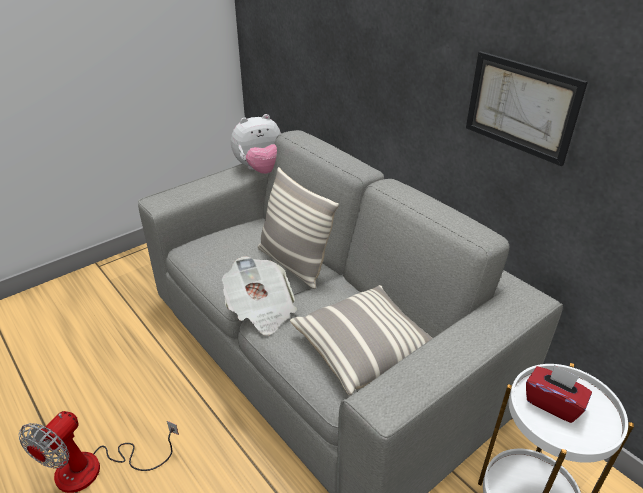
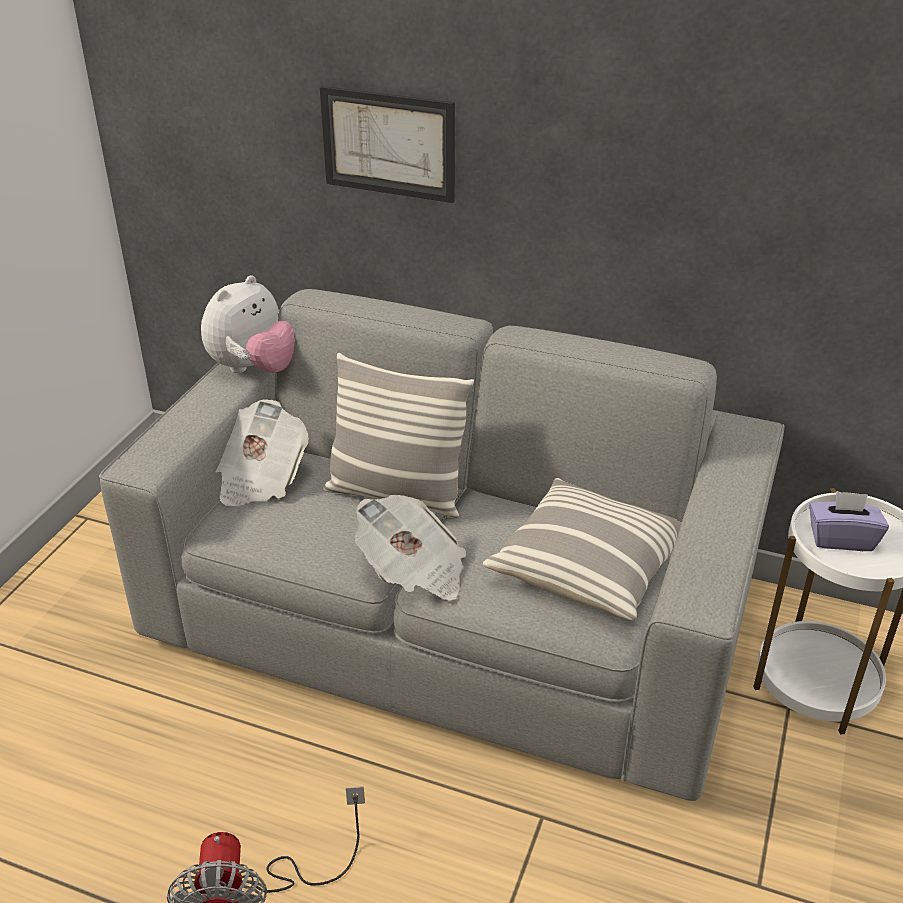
camera: 30 degrees left, 0 degrees up
(231, 229) = (258, 477): none -> newspaper
(521, 106) = (689, 190): picture -> picture (388, 143)
(553, 403) = (841, 539): red tissue box -> purple tissue box

